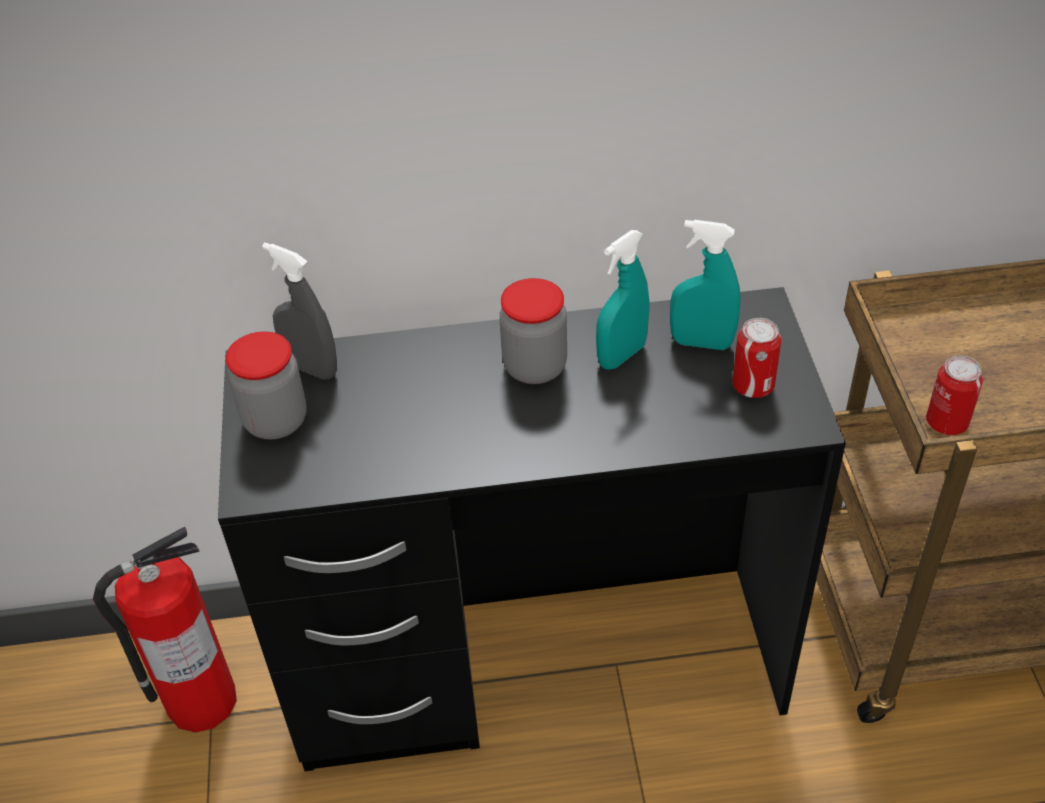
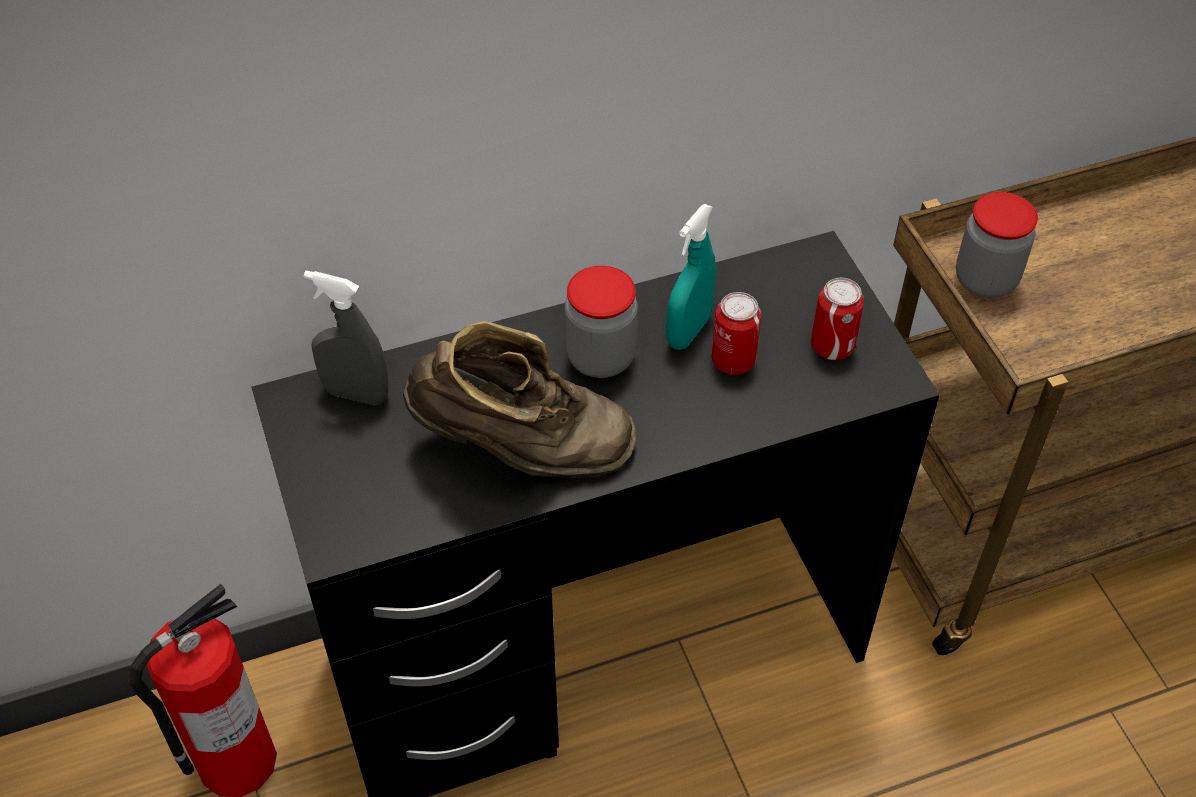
camera: 15 degrees left, 5 degrees up
(275, 421) = (336, 461): jar -> jar (985, 280)
(440, 437) = (522, 452): none -> brown boot
(701, 343) = (767, 305): turquoise spray bottle -> none
(946, 422) = (1025, 355): can -> can (733, 360)

